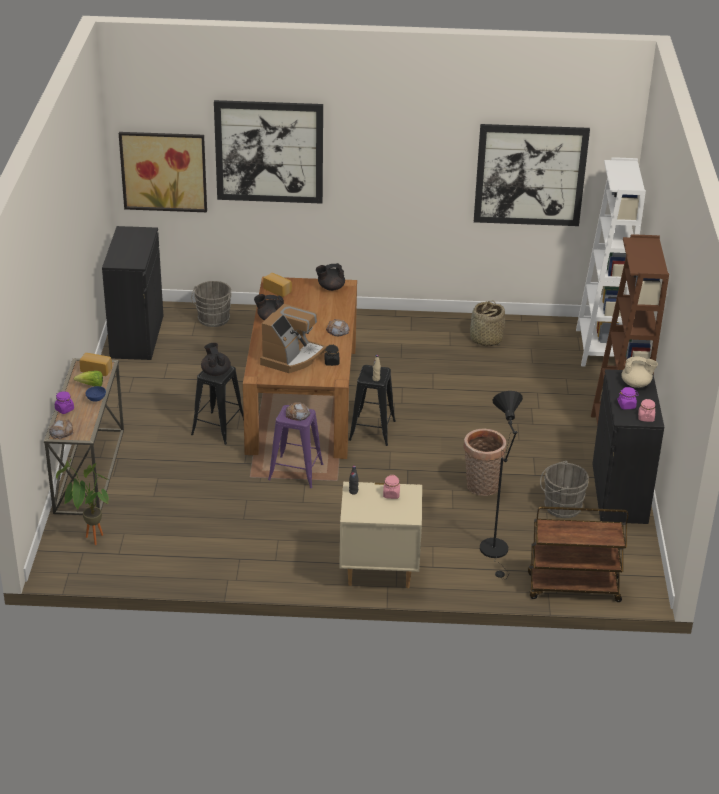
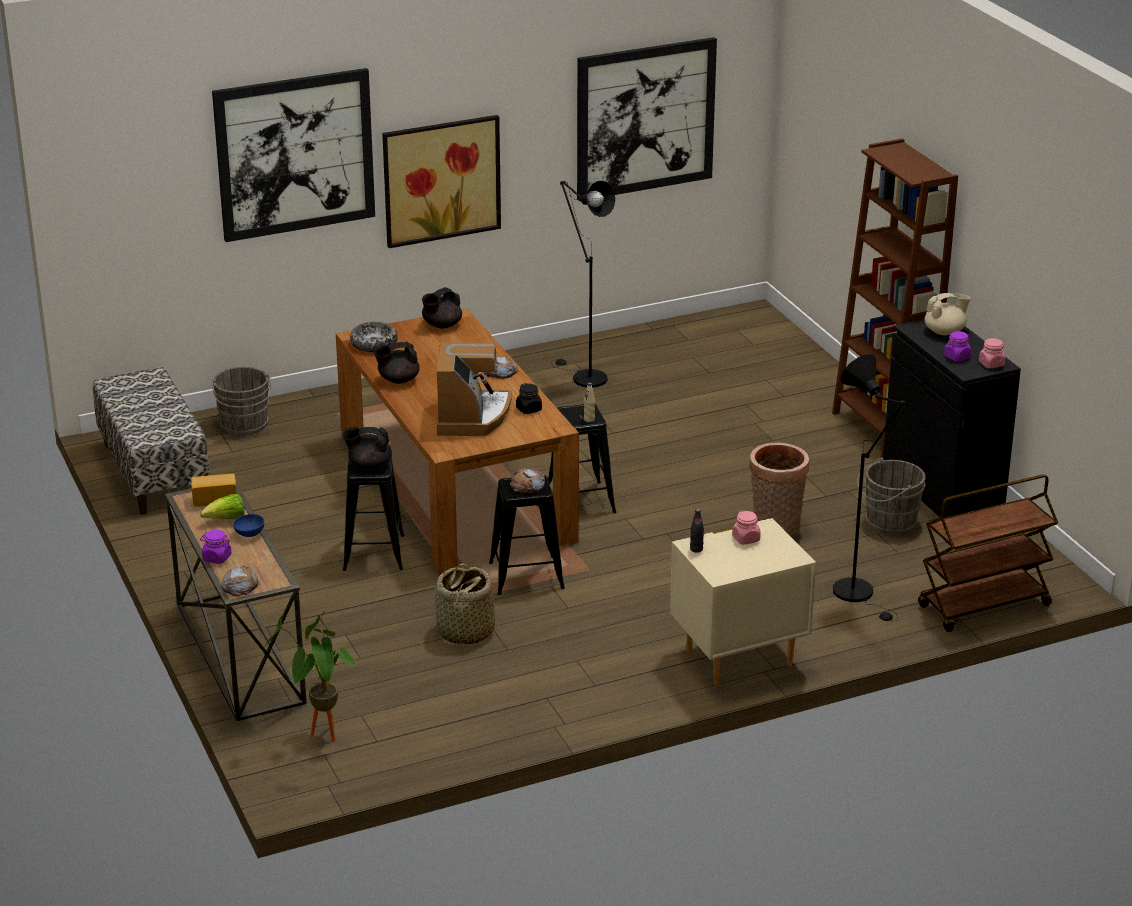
camera: 25 degrees left, 5 degrees down
(137, 336) = (153, 472): black cabinet -> bench
(163, 171) = (142, 215): picture -> picture (441, 180)
(215, 372) = (369, 465): black teapot -> black teapot turned 45 degrees counterclockwise
(278, 290) = (374, 344): bread -> bowl
(295, 472) = (526, 576): purple stool -> black stool
(447, 343) = (584, 377): none -> black floor lamp
(485, 339) = (628, 361): basket -> basket (465, 632)
(598, 348) = (773, 337): white bookcase -> none

